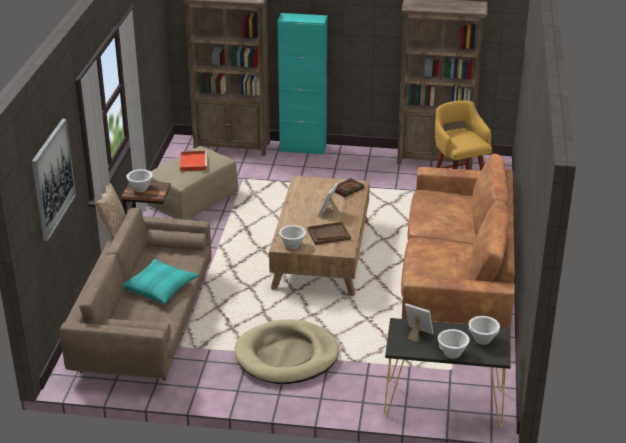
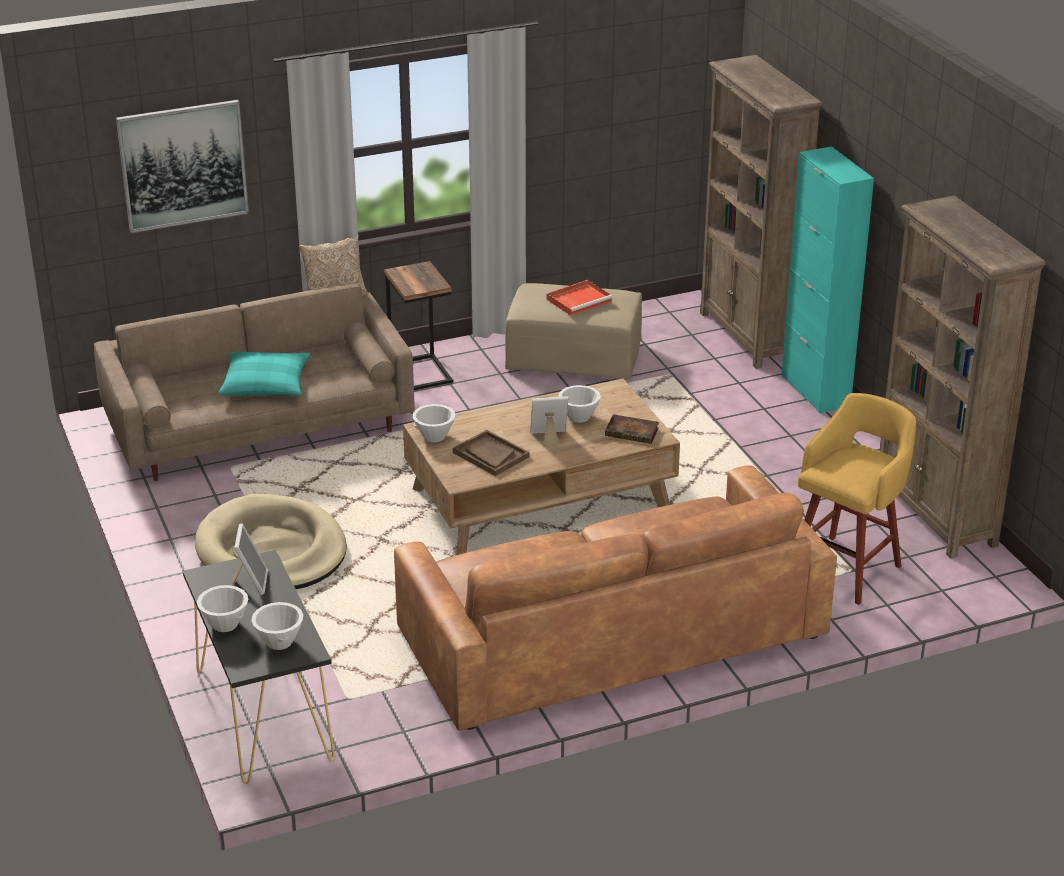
camera: 60 degrees right, 0 degrees up
(140, 188) = (415, 274): white bowl -> white bowl (579, 417)

